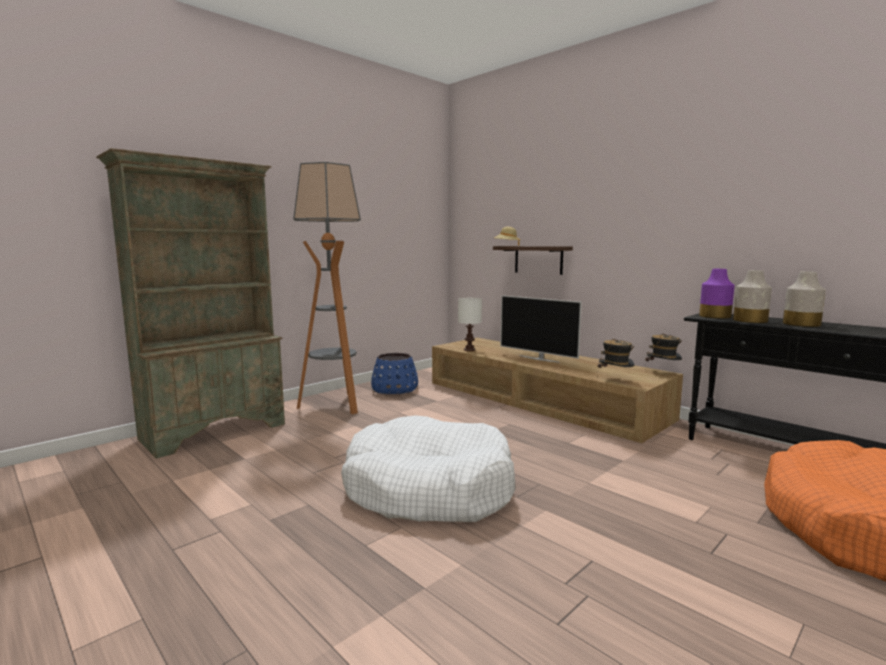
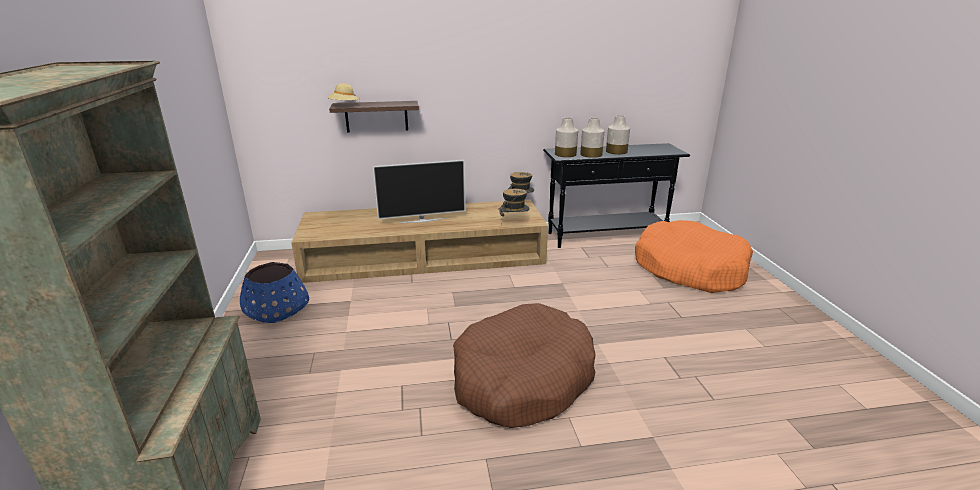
camera: 55 degrees left, 15 degrees up
(334, 405) = (257, 363): floor lamp -> none
(428, 489) = (522, 379): white dog bed -> brown dog bed
(470, 350) = (342, 232): white table lamp -> none
(714, 316) = (565, 154): purple vase -> beige vase

